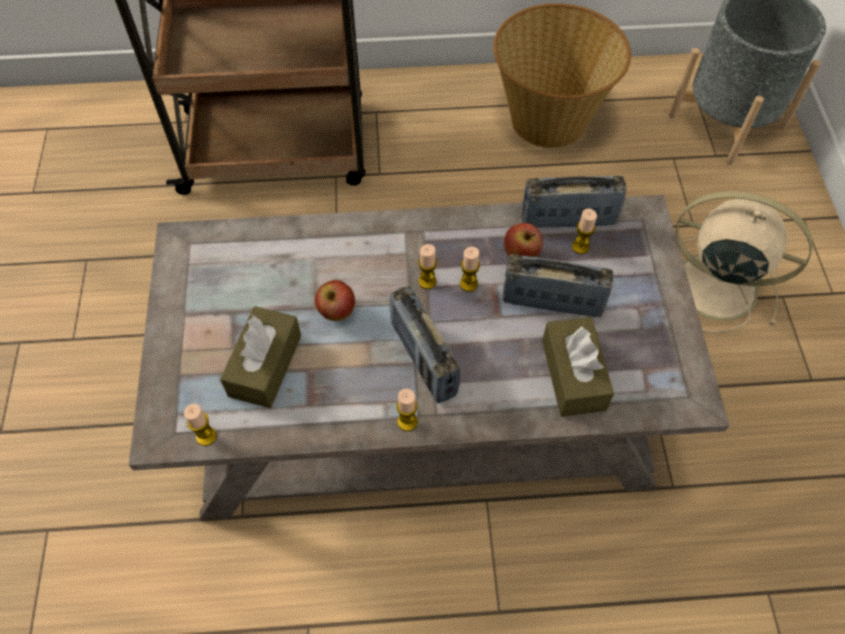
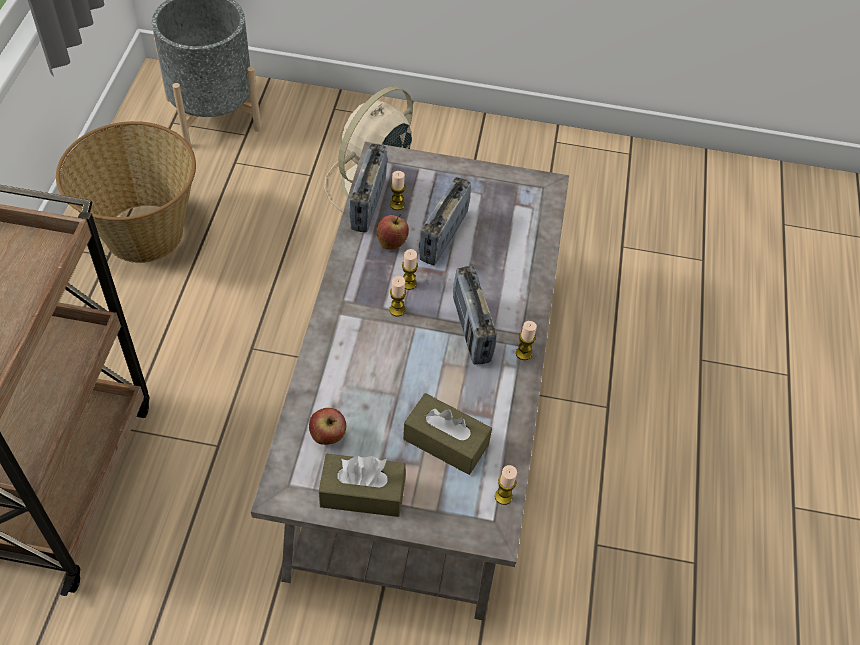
camera: 80 degrees left, 5 degrees down
(337, 312) = (408, 379): apple -> apple (328, 436)
(423, 359) = (471, 330): radio -> radio turned 90 degrees clockwise
(573, 375) = (509, 243): brown tissue box -> brown tissue box (362, 493)

